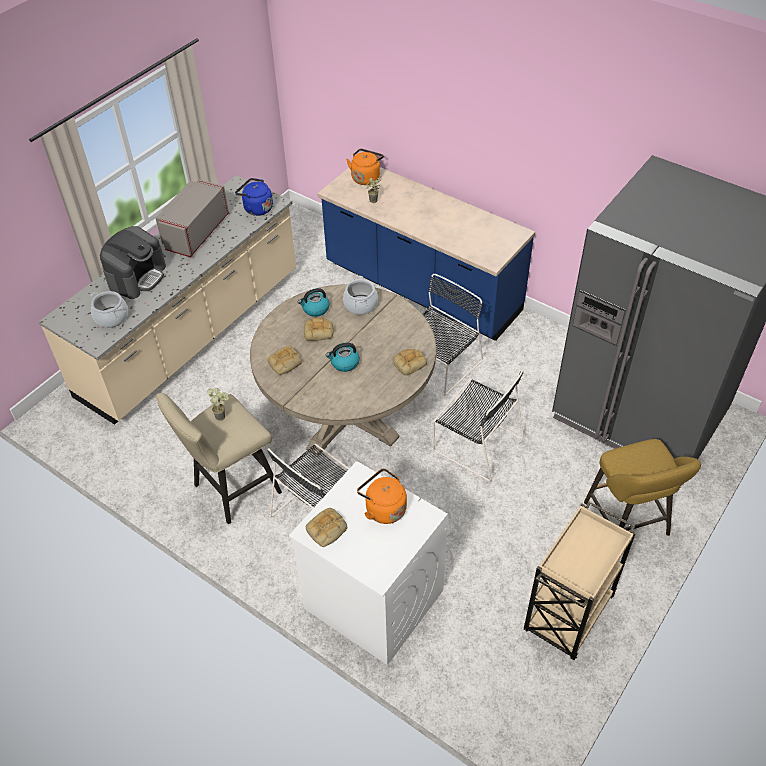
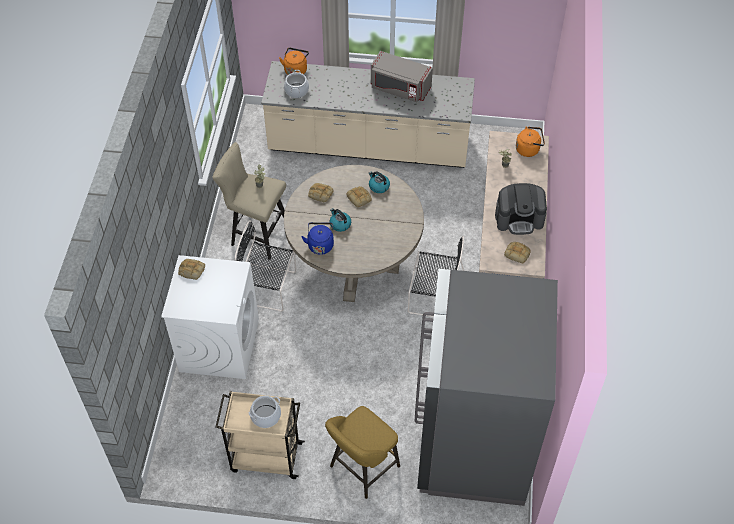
camera: 60 degrees right, 5 degrees up
(137, 277) = (338, 83): coffee machine -> coffee machine (519, 218)
(195, 232) = (399, 88): grey microwave -> grey microwave turned 150 degrees counterclockwise
(256, 208) = (447, 106): blue kettle -> blue kettle (320, 244)
(360, 305) = (399, 208): cooking pot -> cooking pot (265, 416)
(383, 508) = (221, 291): orange kettle -> orange kettle (295, 70)
(409, 363) = (362, 258): bread -> bread (517, 253)
(475, 443) = (376, 349): black chair -> none

